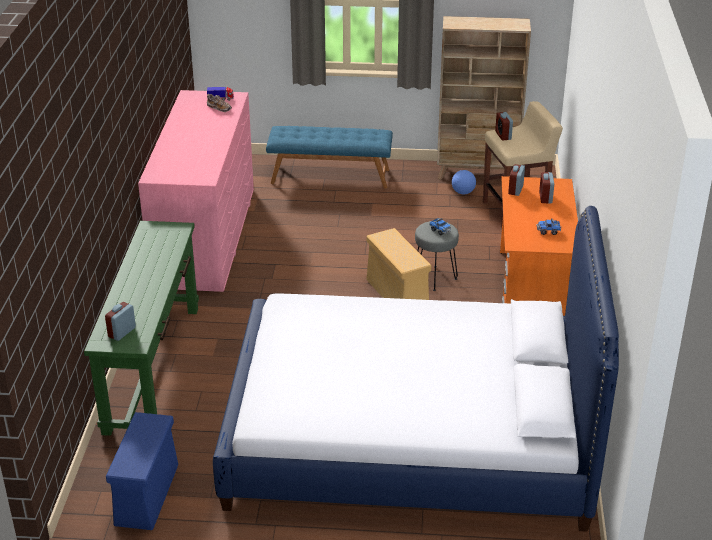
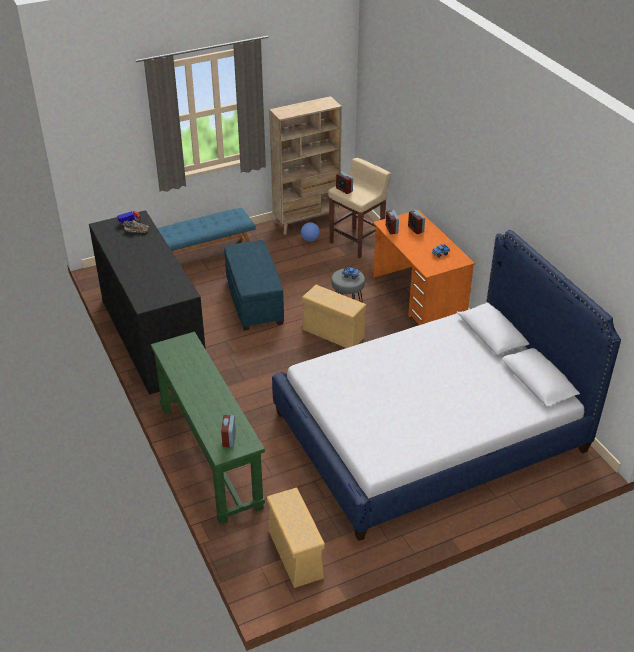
camera: 30 degrees left, 5 degrees up
(147, 496) = (296, 555): blue storage box -> beige storage box
(205, 236) = (153, 336): pink dresser -> black dresser
(340, 235) = (254, 301): none -> blue ottoman

